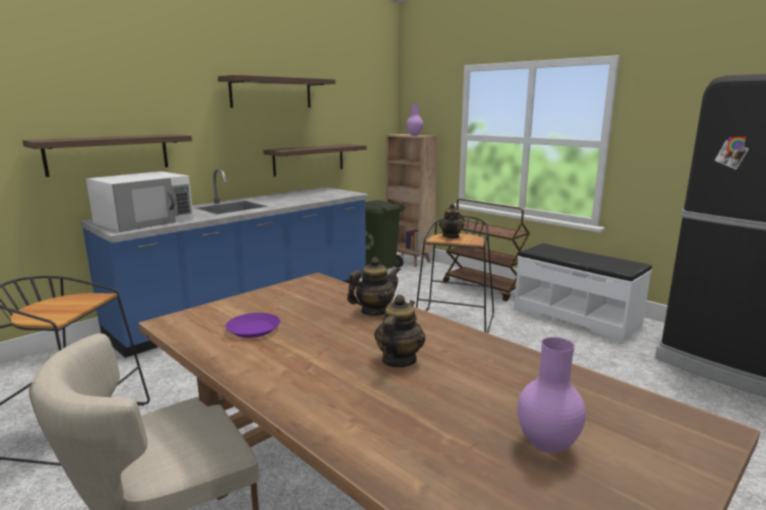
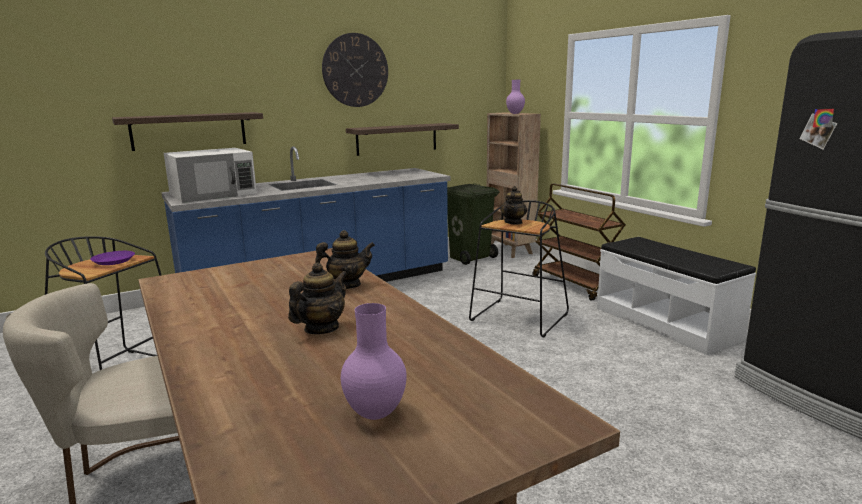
camera: 15 degrees right, 0 degrees up
(253, 329) = (223, 292): purple plate -> purple plate (113, 261)
(271, 93) = (355, 70): shelf -> wall clock

